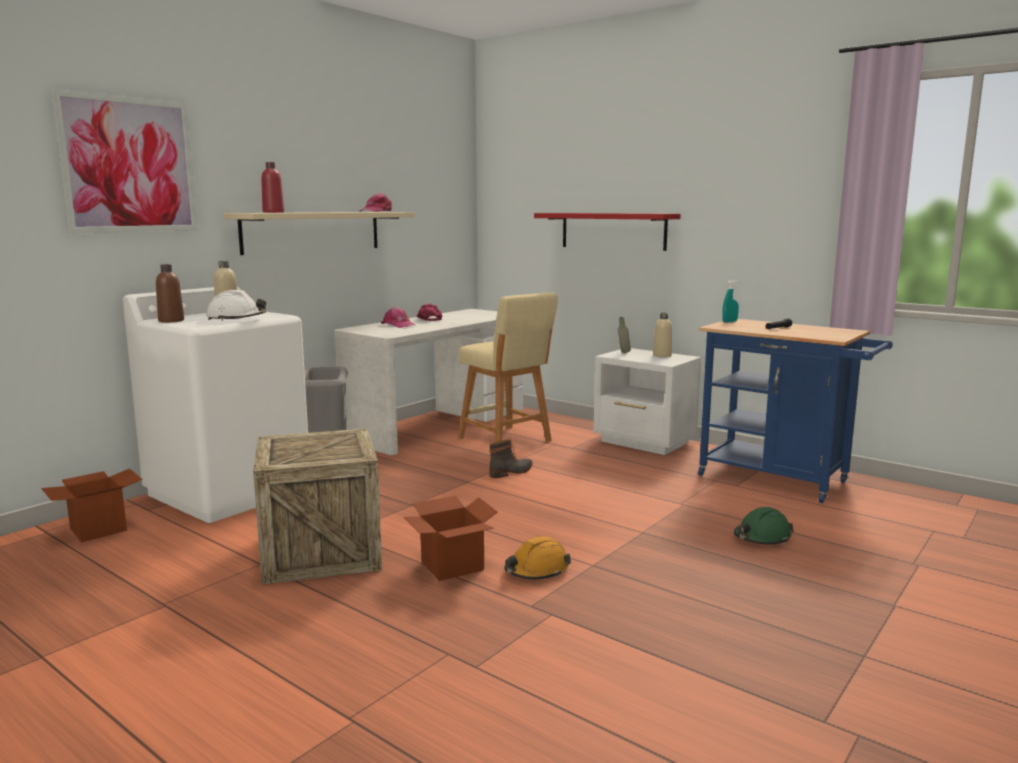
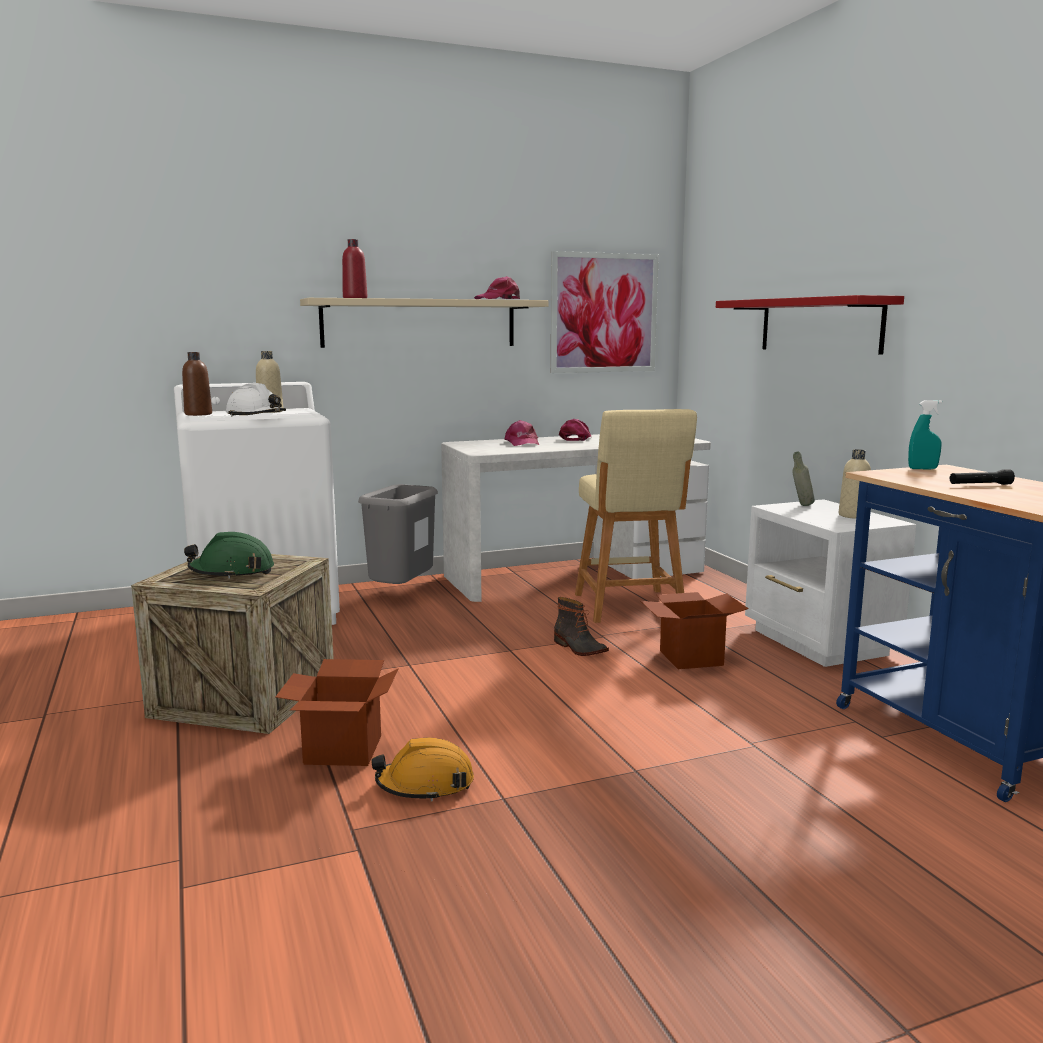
camera: 30 degrees right, 0 degrees up
(98, 529) = (112, 626): cardboard box -> cardboard box (691, 658)
(129, 165) = (188, 245): picture -> picture (604, 313)
(511, 472) = (579, 648): boot -> boot turned 60 degrees clockwise
(762, 538) = (812, 830): green hard hat -> green hard hat (232, 572)

